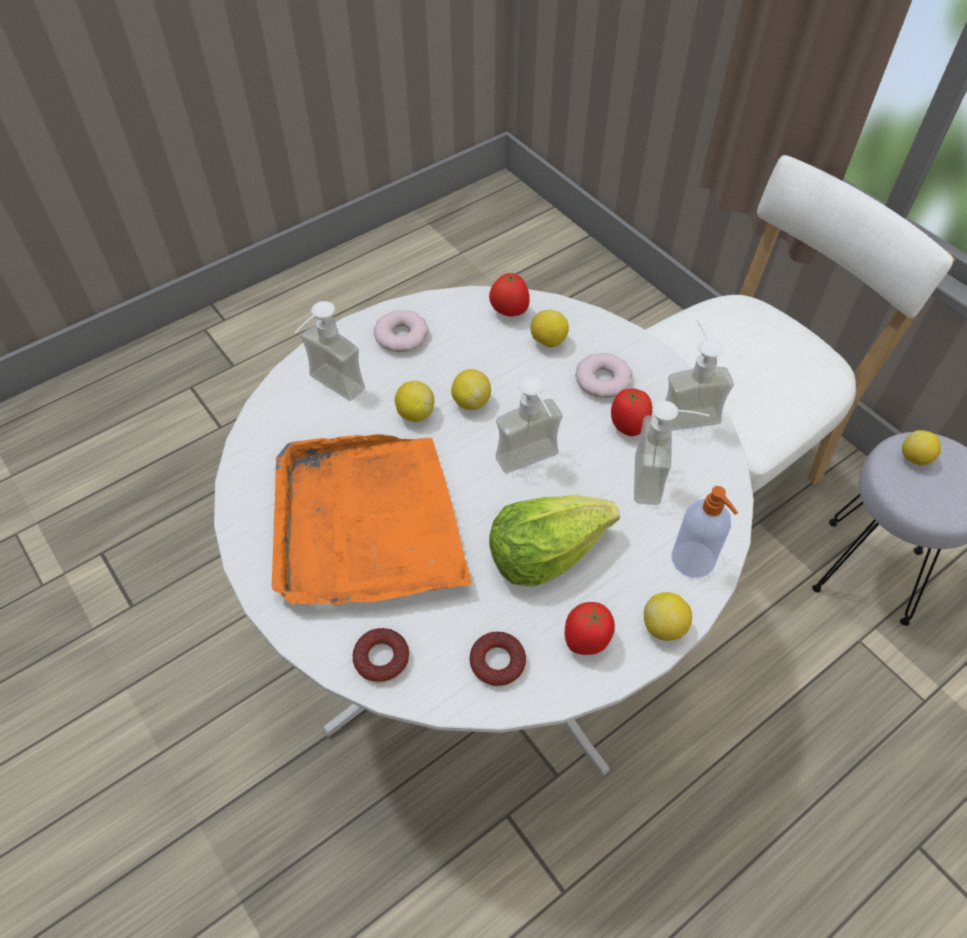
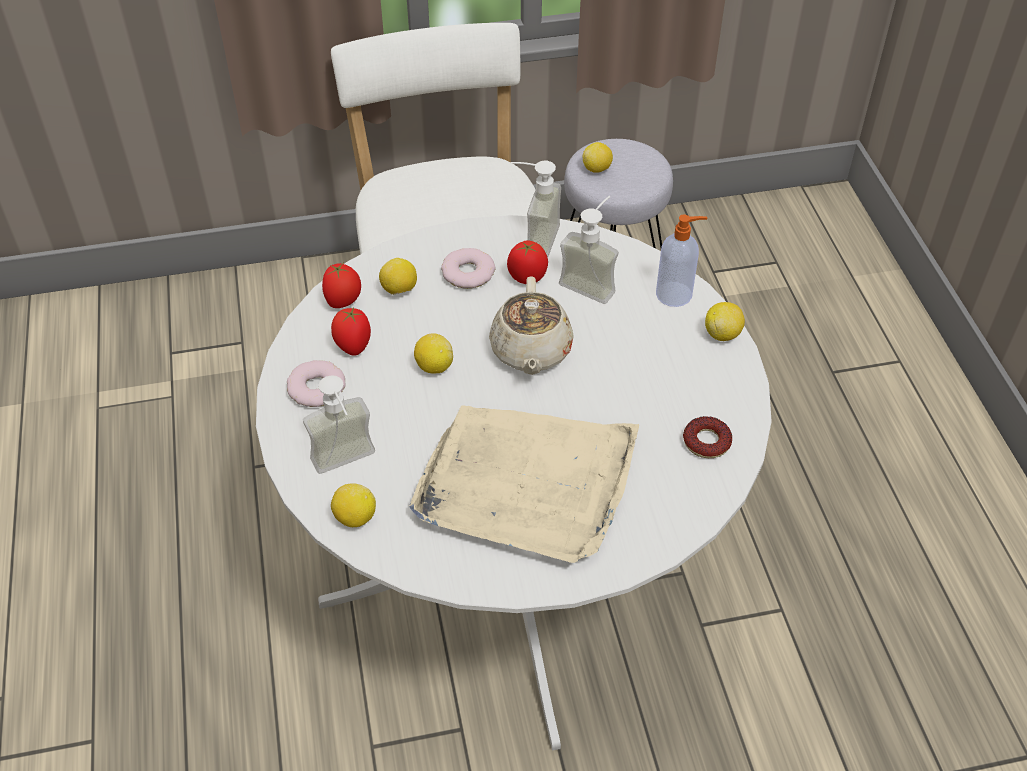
camera: 65 degrees left, 5 degrees down
(366, 524) = (527, 484): orange tray -> beige tray
(381, 658) = (668, 515): donut -> none
(415, 413) = (422, 409): lemon -> lemon (355, 517)
(532, 465) = (530, 351): soap dispenser -> beige teapot
(545, 551) = (621, 375): lettuce -> none
(587, 640) = (713, 381): tomato -> tomato (353, 346)

